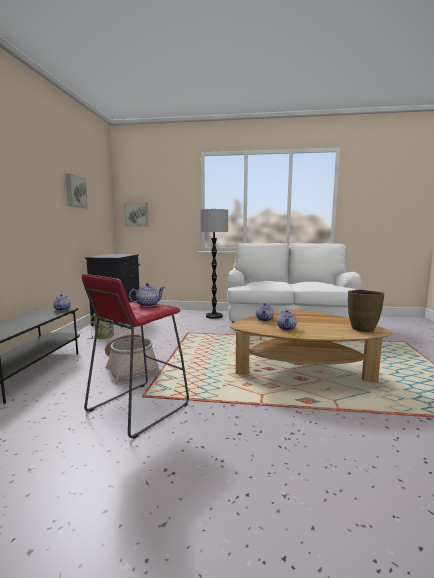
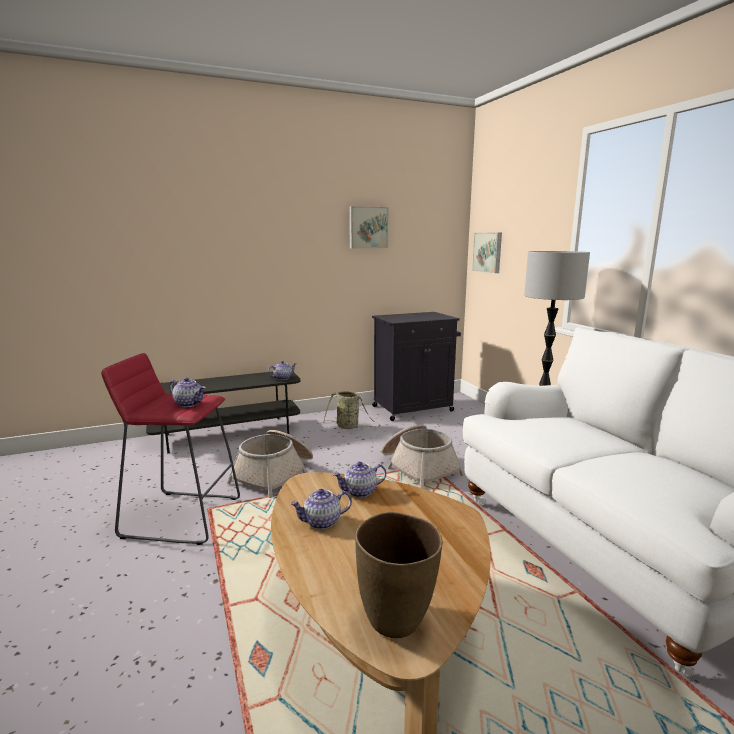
camera: 60 degrees right, 5 degrees up
(187, 335) = (418, 468): none -> basket

